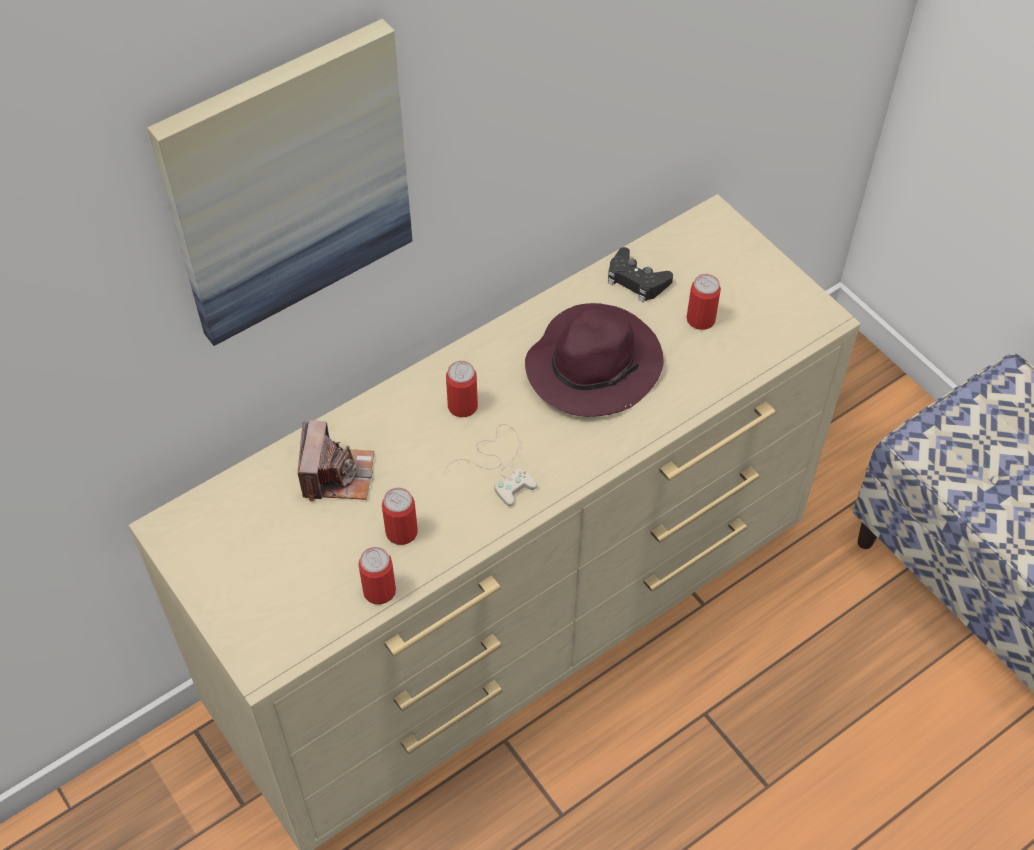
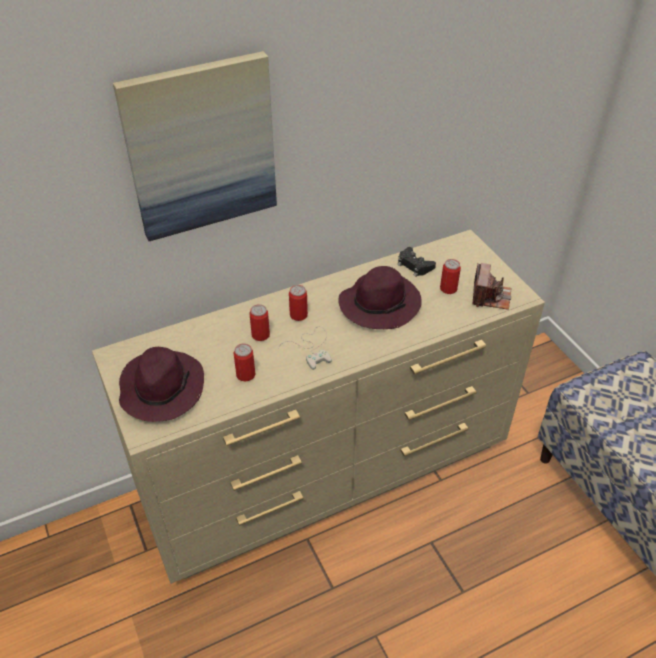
camera: 10 degrees right, 10 degrees down
(268, 577) = (161, 388): none -> purple hat
(337, 475) = (217, 340): camera -> camera (490, 297)
(379, 590) = (224, 404): can -> can (260, 335)

